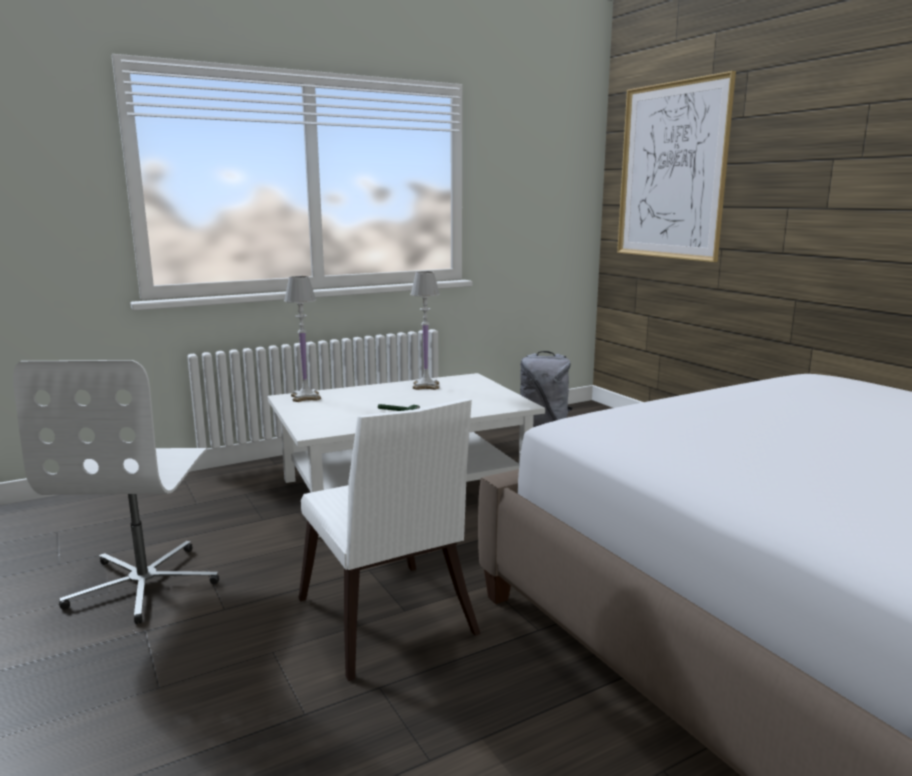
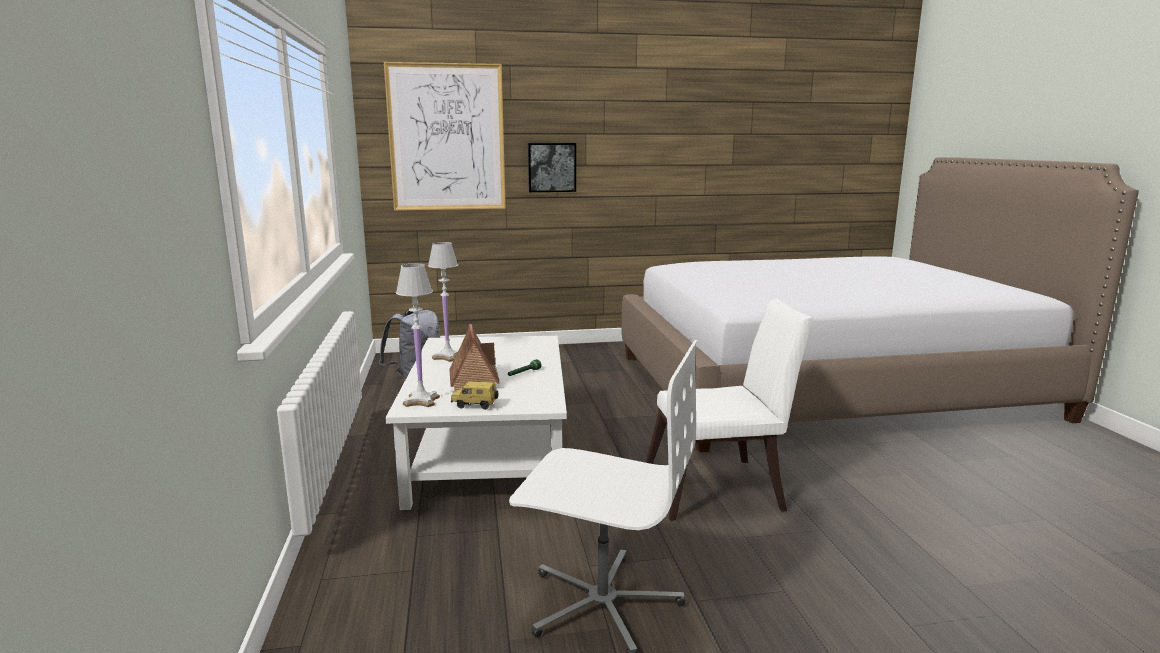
camera: 70 degrees left, 0 degrees up
(300, 412) = (474, 406): none -> toy car
(366, 402) = (473, 380): none -> toy house
(777, 210) = (551, 167): none -> picture

